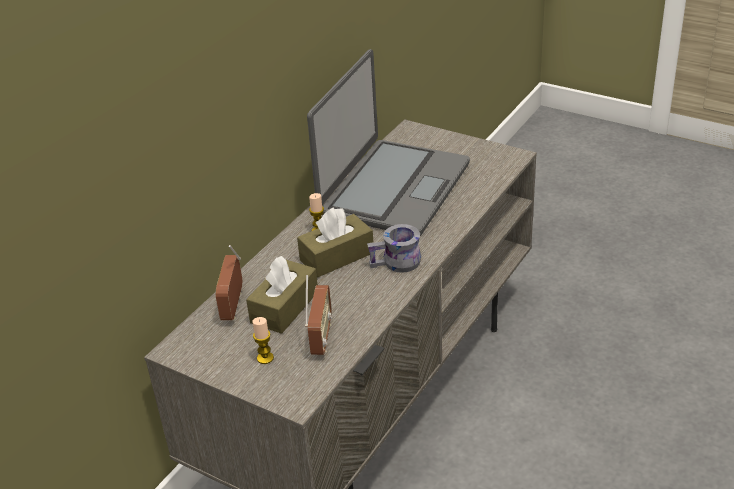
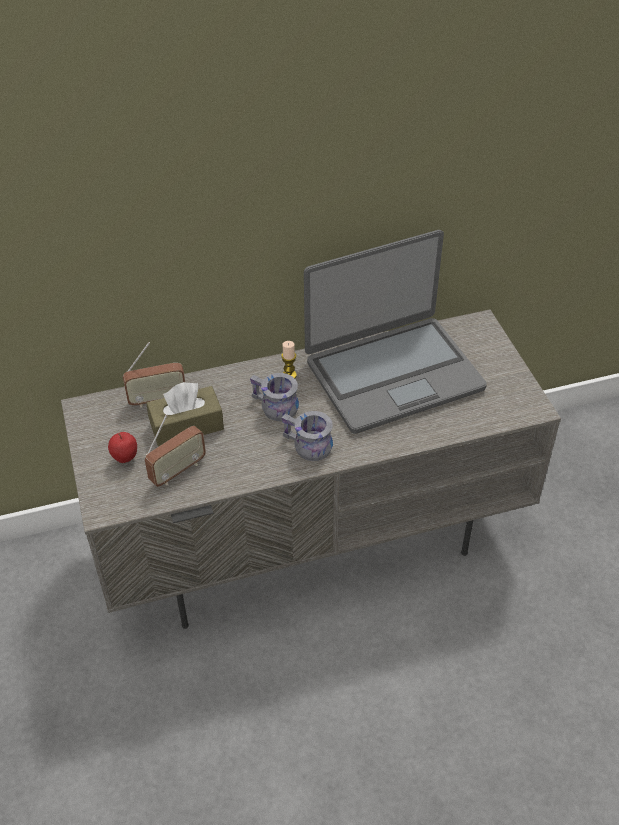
camera: 40 degrees right, 10 degrees up
(233, 305) = (157, 399): radio -> radio turned 150 degrees counterclockwise
(265, 358) = (125, 459): candle -> apple
(337, 256) = (273, 408): brown tissue box -> grey mug

